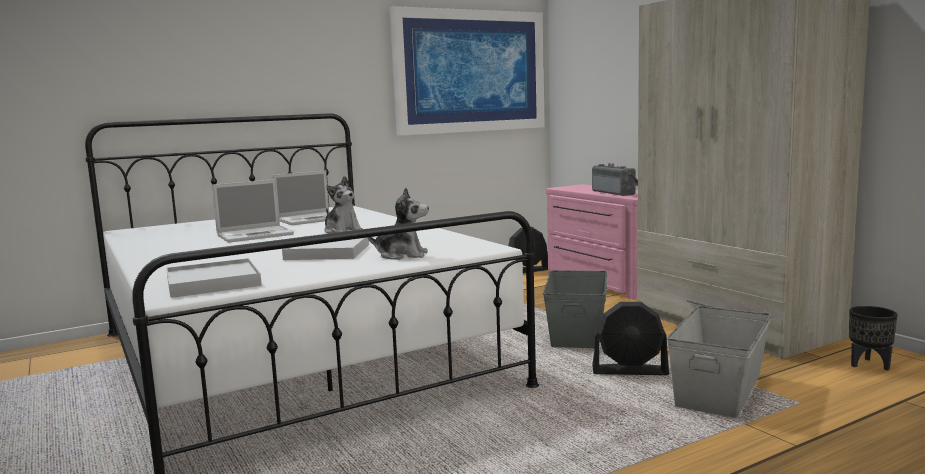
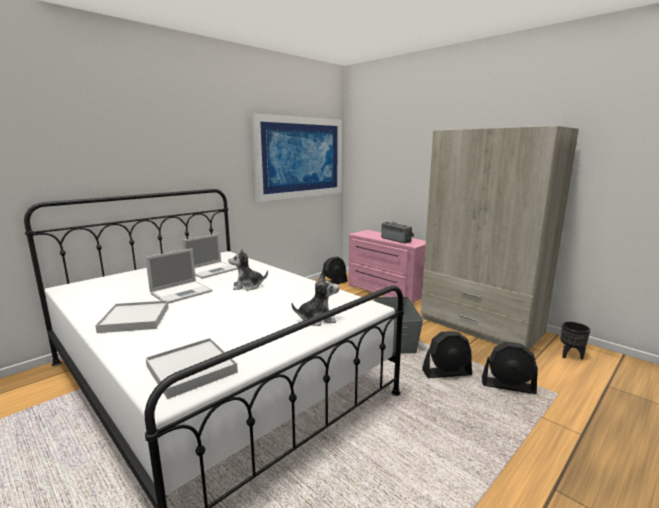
camera: 15 degrees left, 5 degrees up
(328, 252) = (257, 316): white tray -> white tray (135, 319)
(342, 231) = (247, 286): plush toy -> plush toy turned 135 degrees clockwise
(720, 390) = (508, 386): grey storage box -> black fan

